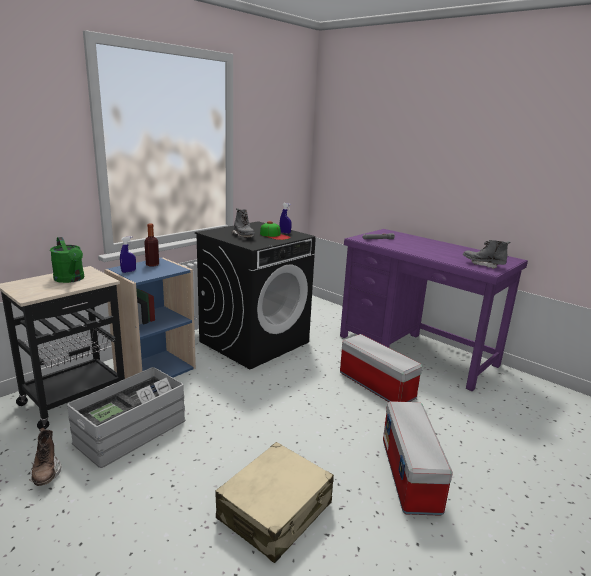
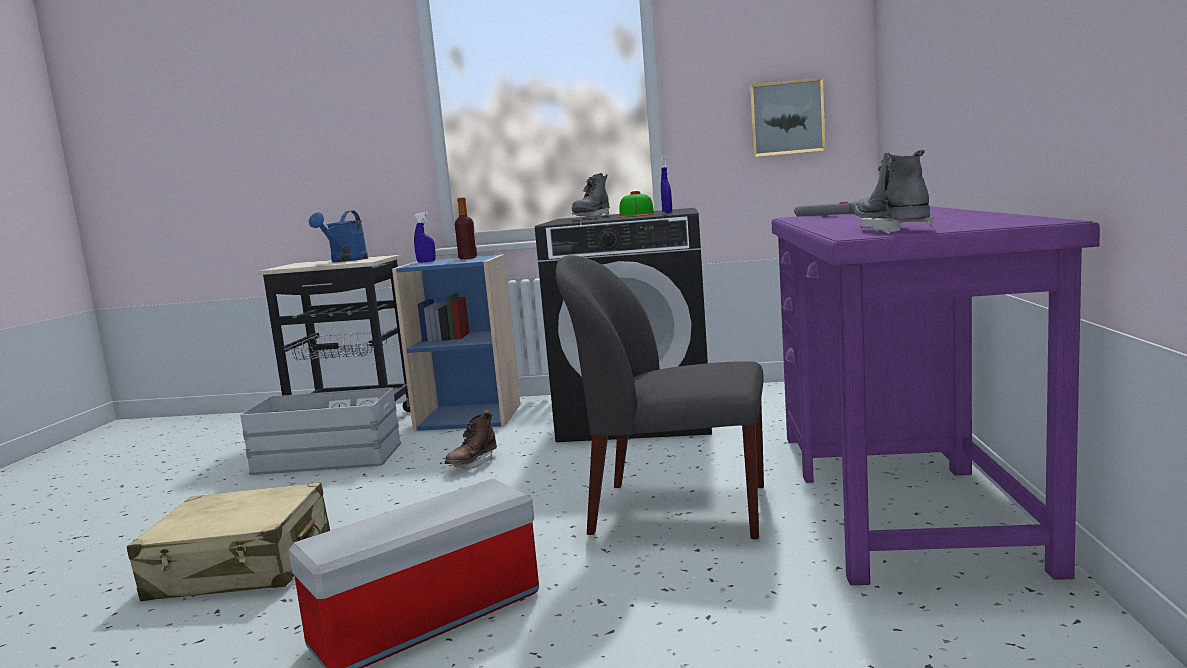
camera: 55 degrees right, 10 degrees down
(46, 473) = (220, 464): brown boot -> brown boot (472, 464)
(71, 279) = (346, 260): green watering can -> blue watering can
(282, 170) = (786, 118): none -> picture
(375, 385) = (674, 510): storage box -> grey chair

